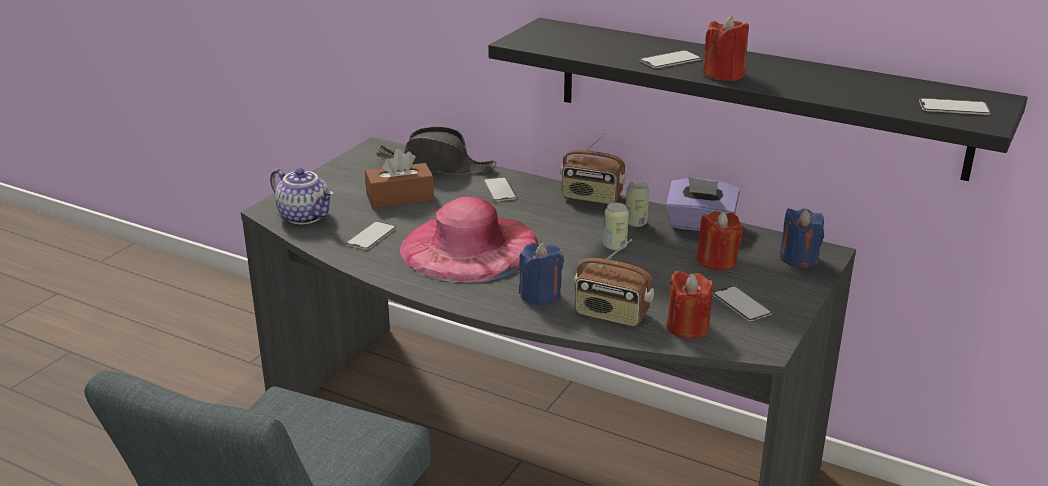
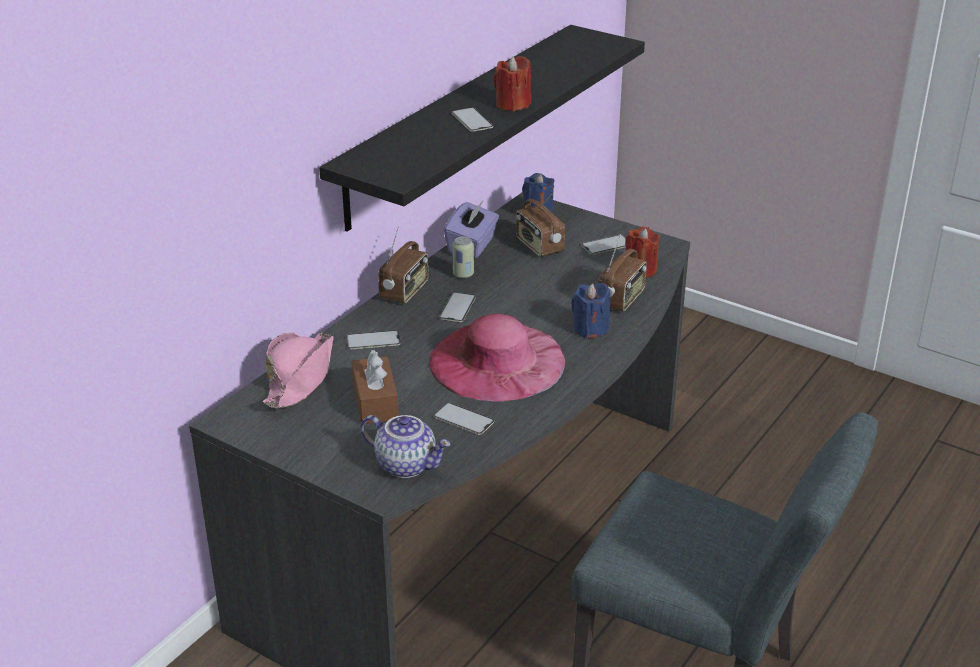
camera: 85 degrees left, 5 degrees up
(306, 216) = (407, 465): teapot -> teapot turned 75 degrees clockwise
(436, 166) = (300, 377): black hat -> pink hat
(615, 246) = (506, 288): can -> none
(717, 261) = (538, 246): red candle -> radio
(954, 107) = (592, 46): phone -> phone (457, 307)

